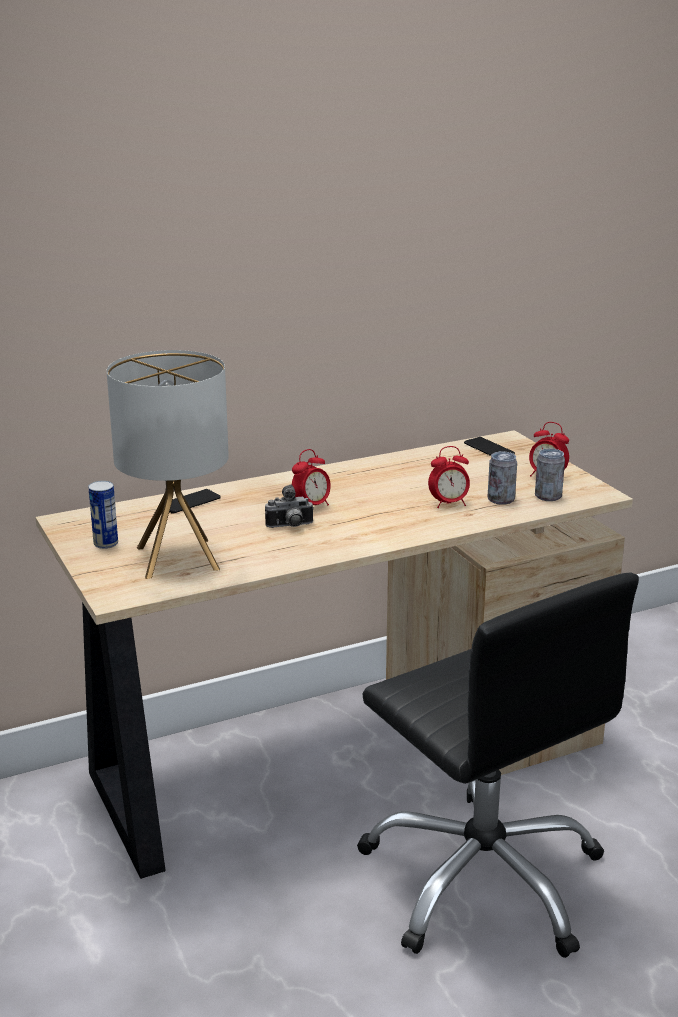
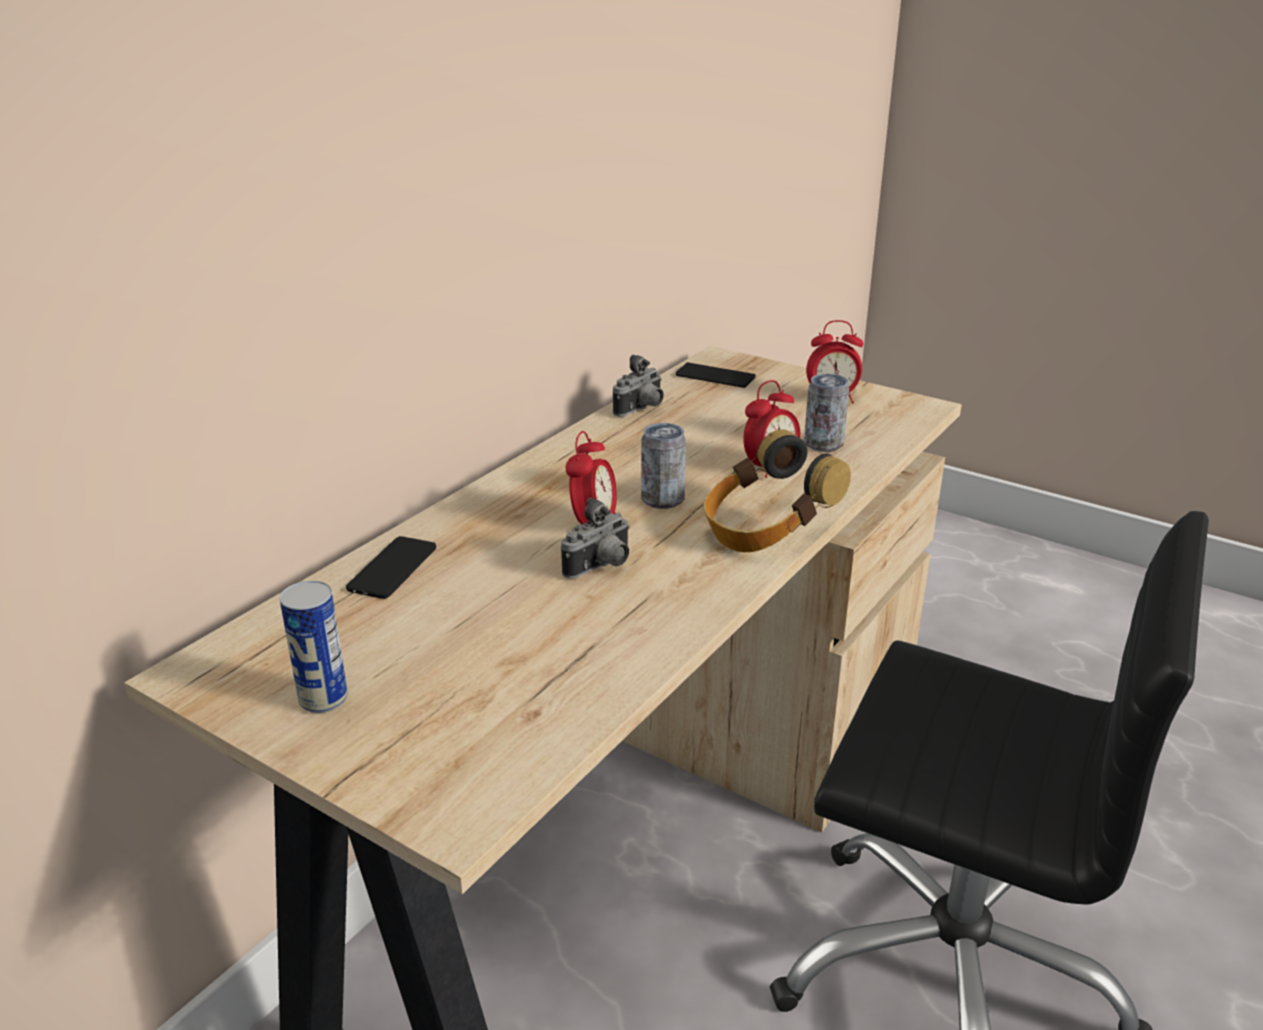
camera: 30 degrees left, 5 degrees up
(177, 558) = (486, 687): table lamp -> none
(400, 533) = (766, 531): none -> headphones
(416, 457) = (641, 410): none -> camera
(548, 496) = (870, 425): can -> can (662, 499)

